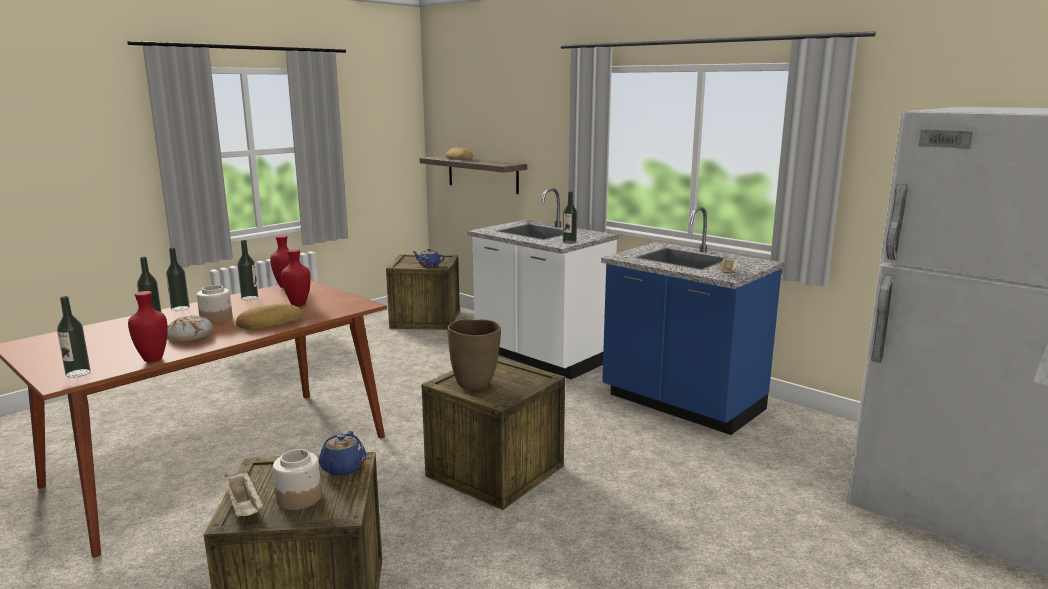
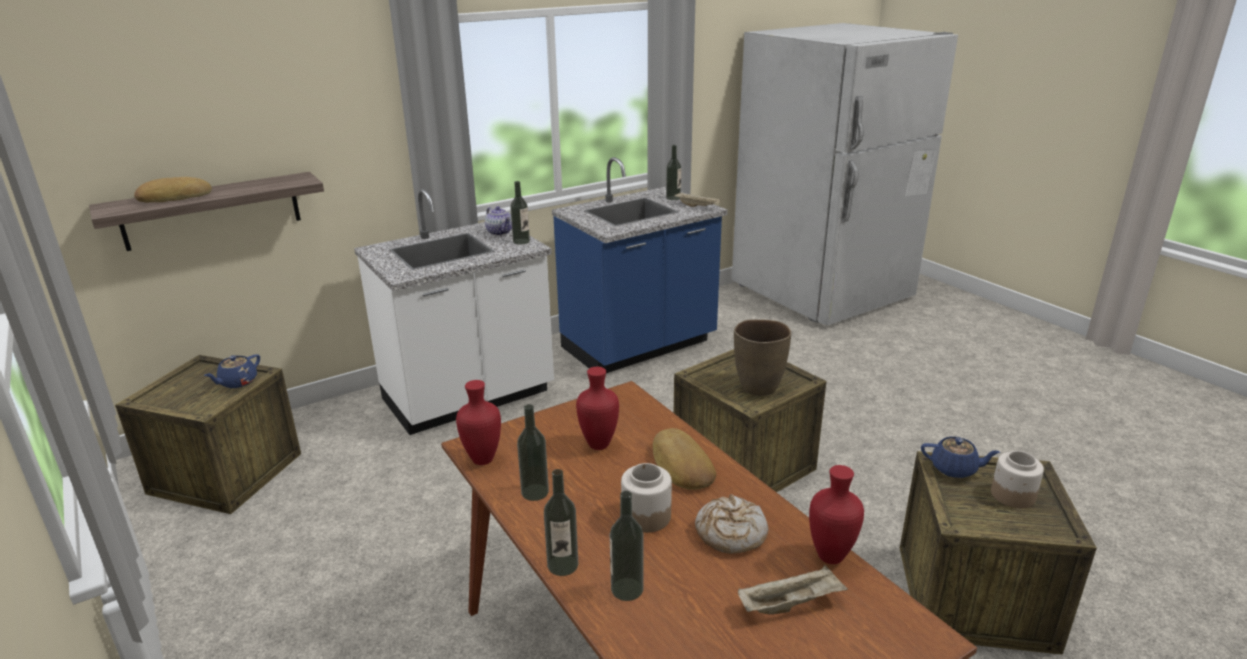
camera: 75 degrees left, 10 degrees up
(78, 373) = (888, 627): bottle -> bottle (673, 198)
(244, 506) = (1041, 525): beige tray -> beige tray (791, 603)
(584, 237) = (500, 232): none -> teapot

